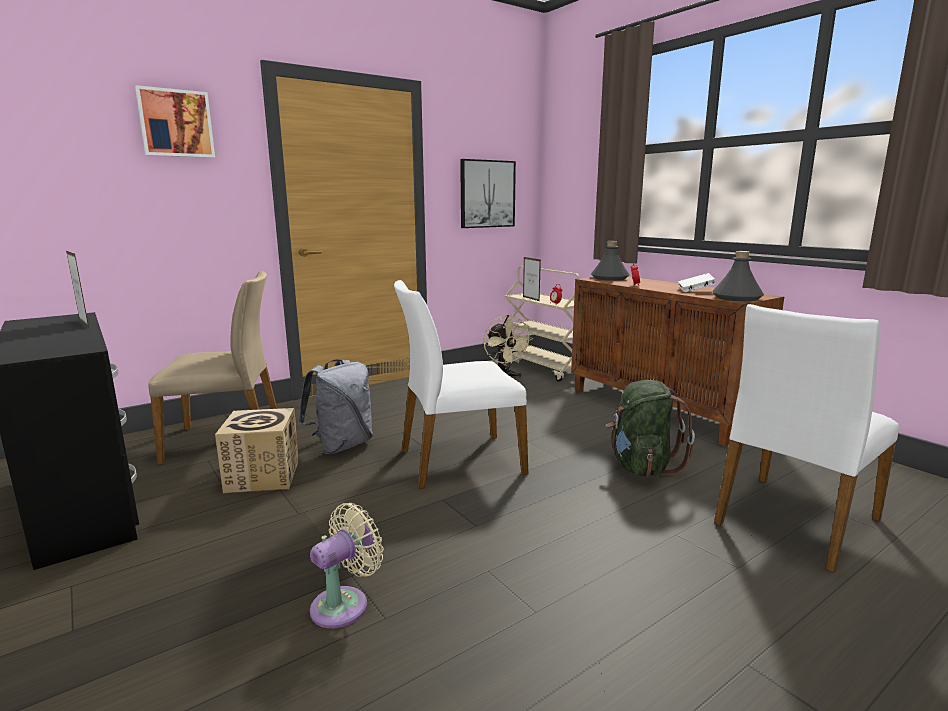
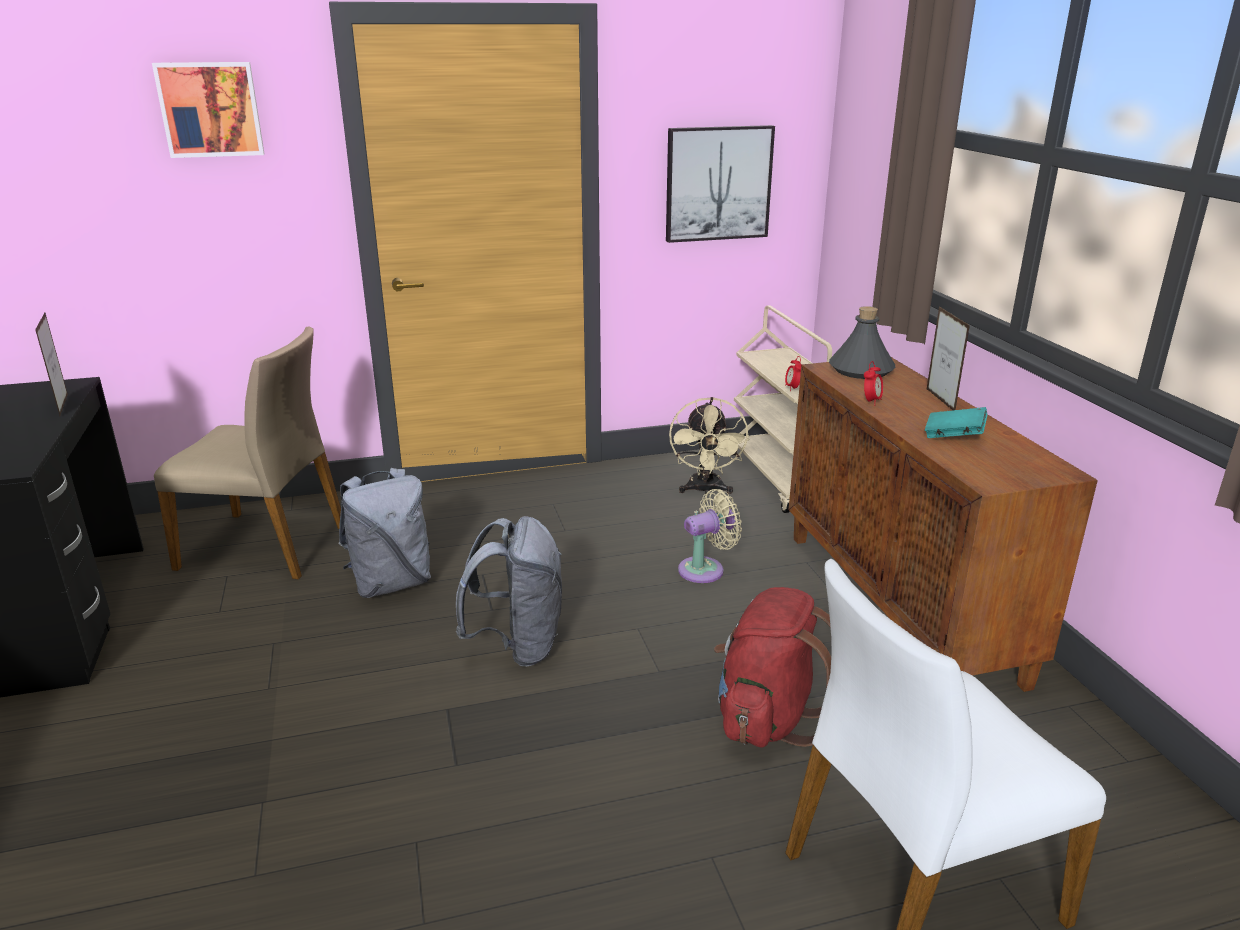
camera: 20 degrees right, 10 degrees up
(263, 476) = (269, 616): cardboard box -> none
(345, 604) = (228, 841): beige fan -> beige fan (705, 569)
(459, 461) = (518, 645): white chair -> grey backpack
(531, 299) = (767, 368): picture frame -> picture frame (940, 400)
(641, 467) = (768, 718): green backpack -> red backpack
(695, 291) = (953, 436): white book -> turquoise book
(737, 298) = (995, 473): grey bottle -> none

